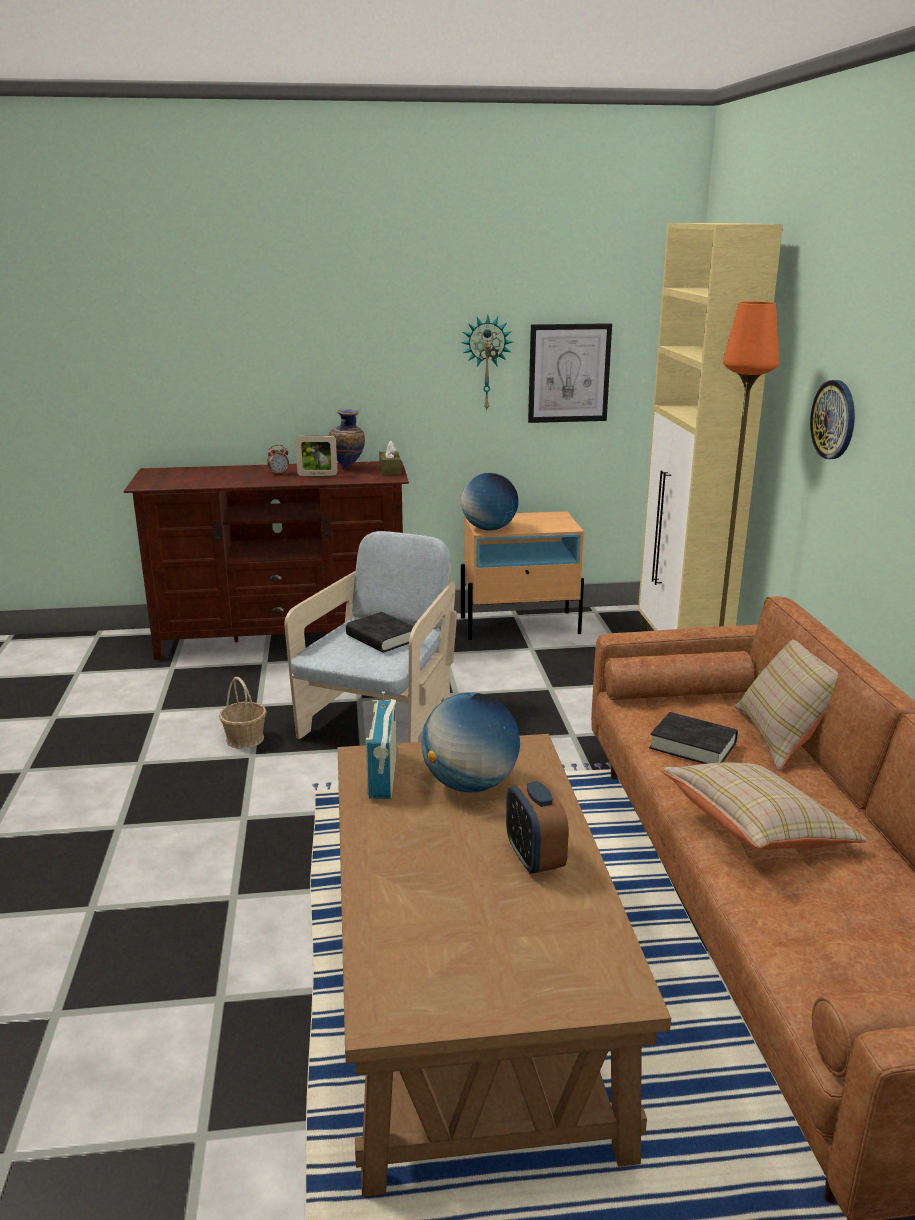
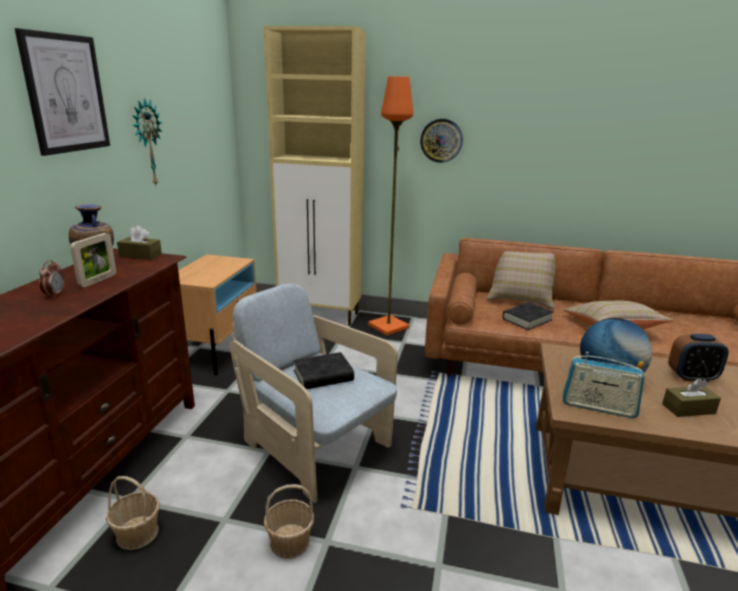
camera: 70 degrees left, 0 degrees up
(230, 677) = (137, 533): none -> basket
(422, 844) = (688, 409): none -> brown tissue box
(489, 529) = (207, 280): globe -> none
(569, 373) = (189, 146): picture -> picture (66, 94)

